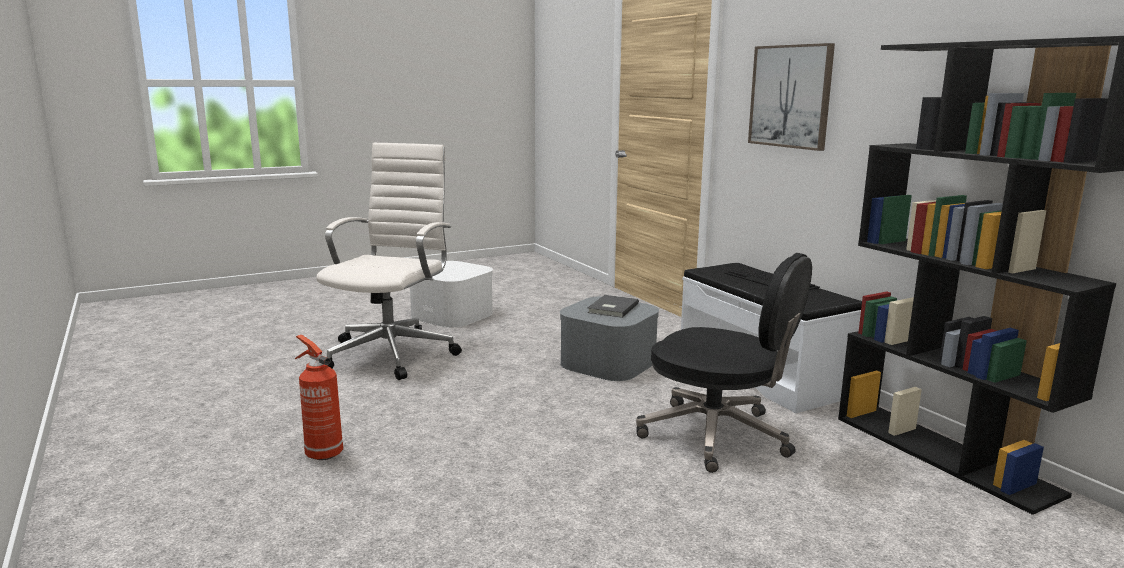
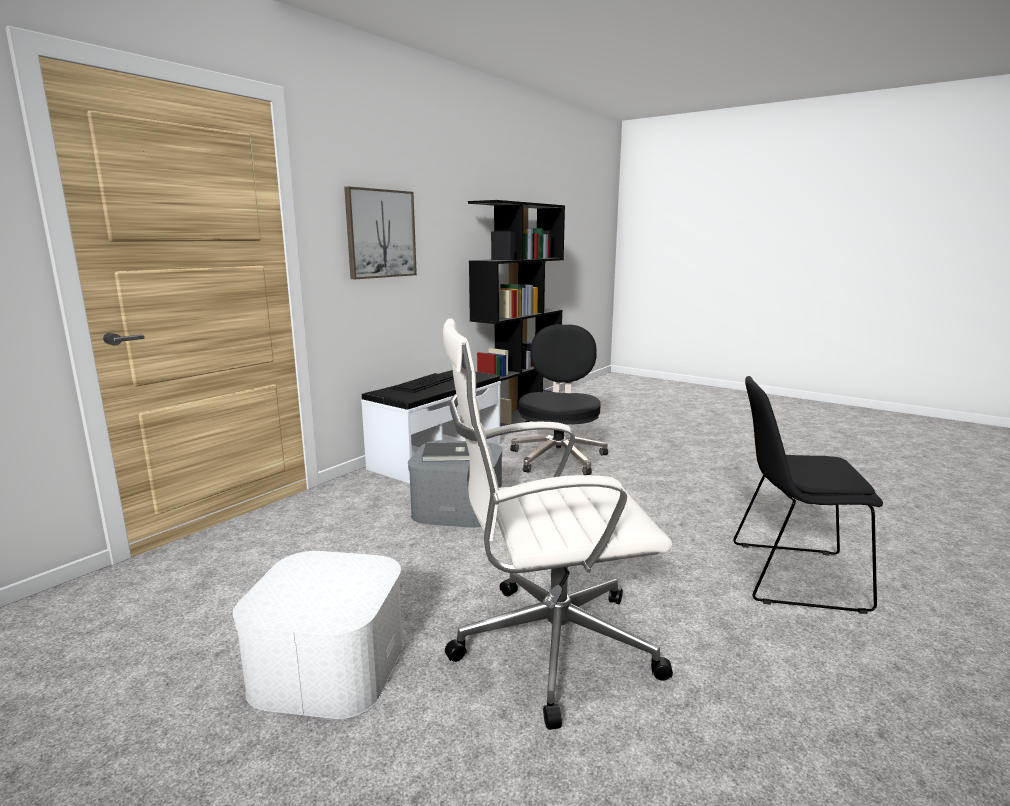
camera: 115 degrees left, 0 degrees up
(322, 453) = (790, 575): fire extinguisher -> black chair

